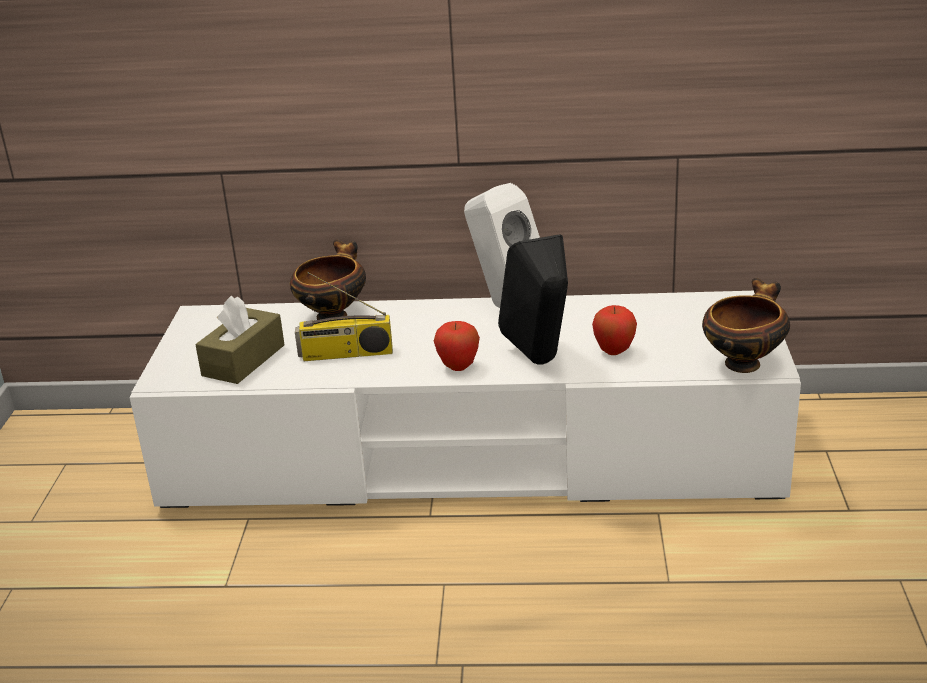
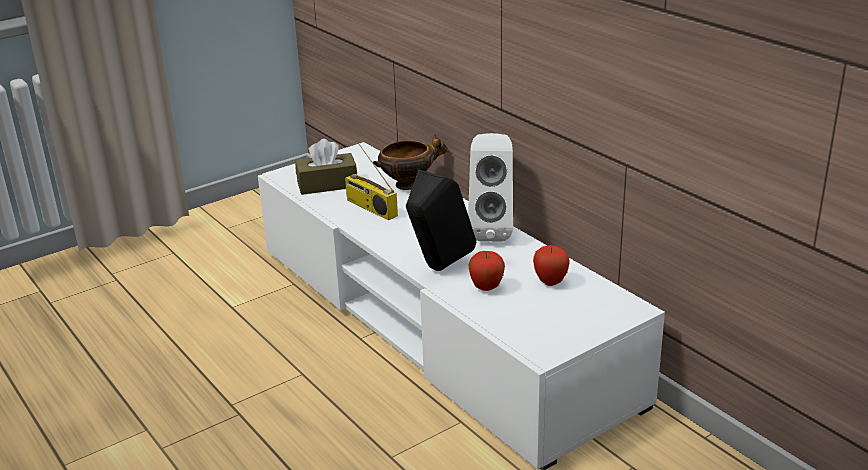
camera: 50 degrees right, 0 degrees up
(458, 367) = (399, 246): apple -> apple (550, 282)
(743, 362) = (536, 341): bowl -> none

